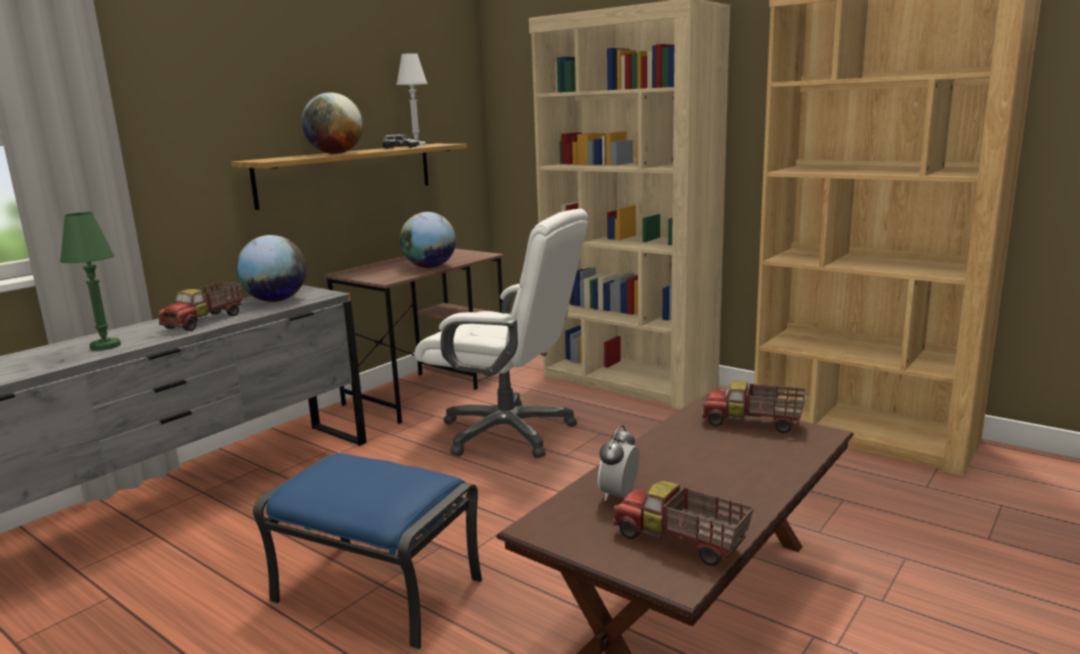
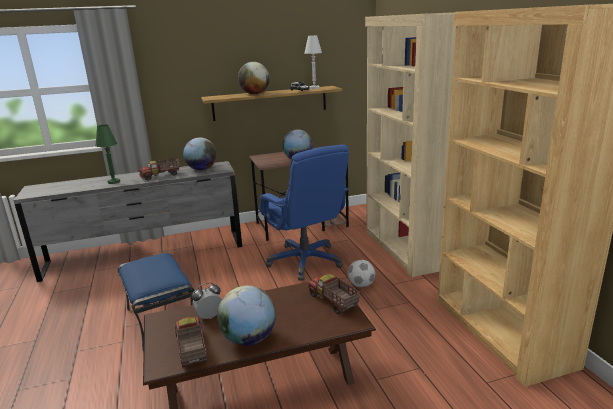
camera: 35 degrees right, 5 degrees up
(508, 432) = (305, 261): white office chair -> blue office chair
(635, 437) = (361, 285): none -> football
(733, 498) = (249, 339): none -> globe

